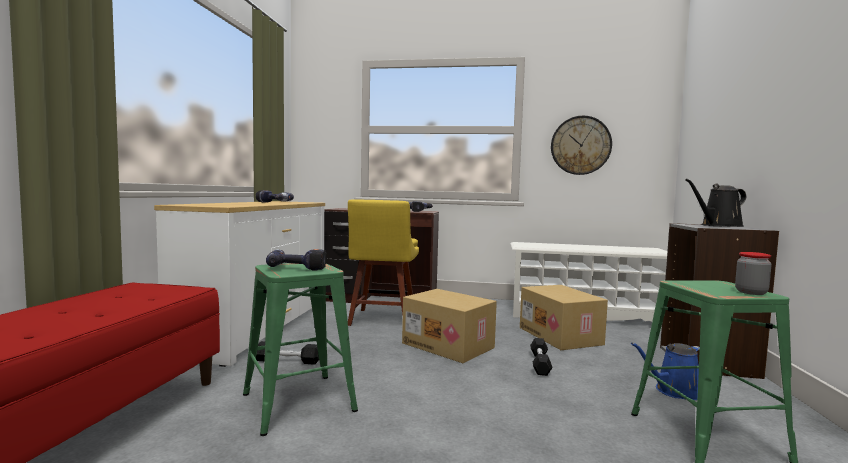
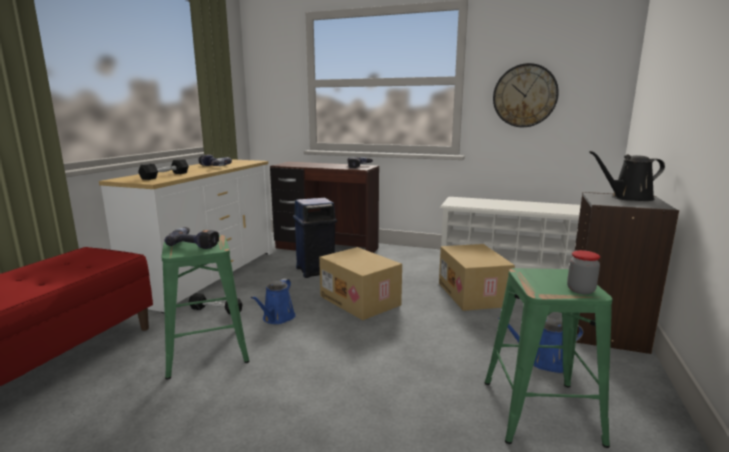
camera: 10 degrees right, 10 degrees up
(365, 365) = (277, 318): none -> blue watering can
(382, 320) = (316, 270): yellow chair -> blue trash can
(540, 363) = (433, 324): black dumbbell -> black dumbbell (165, 176)

